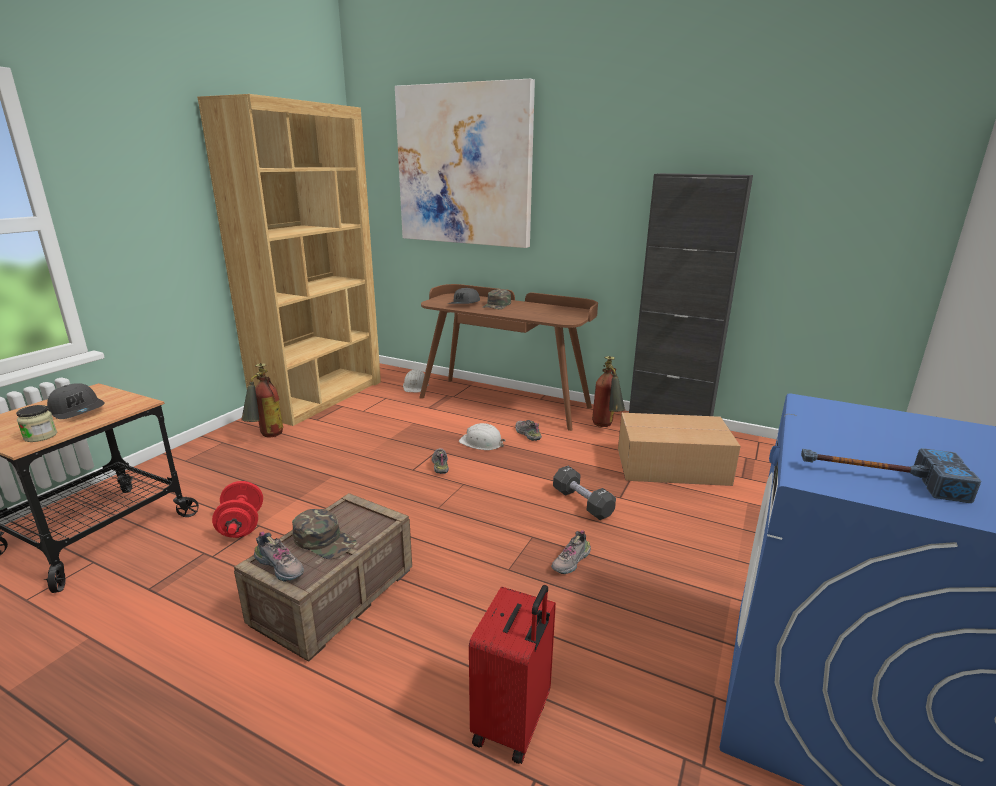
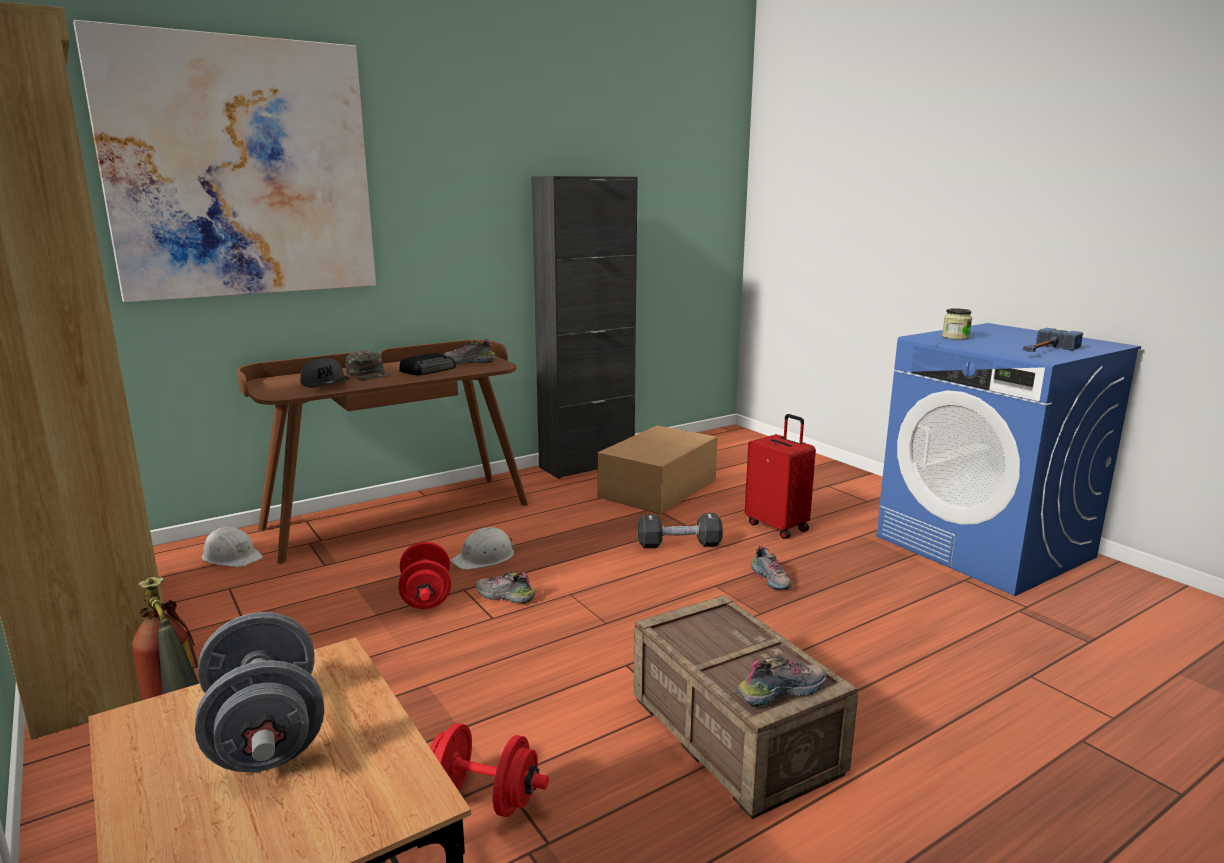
camera: 60 degrees left, 5 degrees down
(40, 436) = (380, 778): jar -> jar (955, 337)
(78, 410) = (266, 735): grey cap -> grey dumbbell
(324, 540) = (739, 654): green cap -> none
(419, 443) = (426, 597): none -> red dumbbell
(513, 723) = (969, 669): red suitcase -> red suitcase (778, 526)
(526, 434) = (502, 528): shoe -> shoe (469, 362)
(528, 311) = (429, 370): none -> radio
(606, 427) = (546, 487): fire extinguisher -> none

